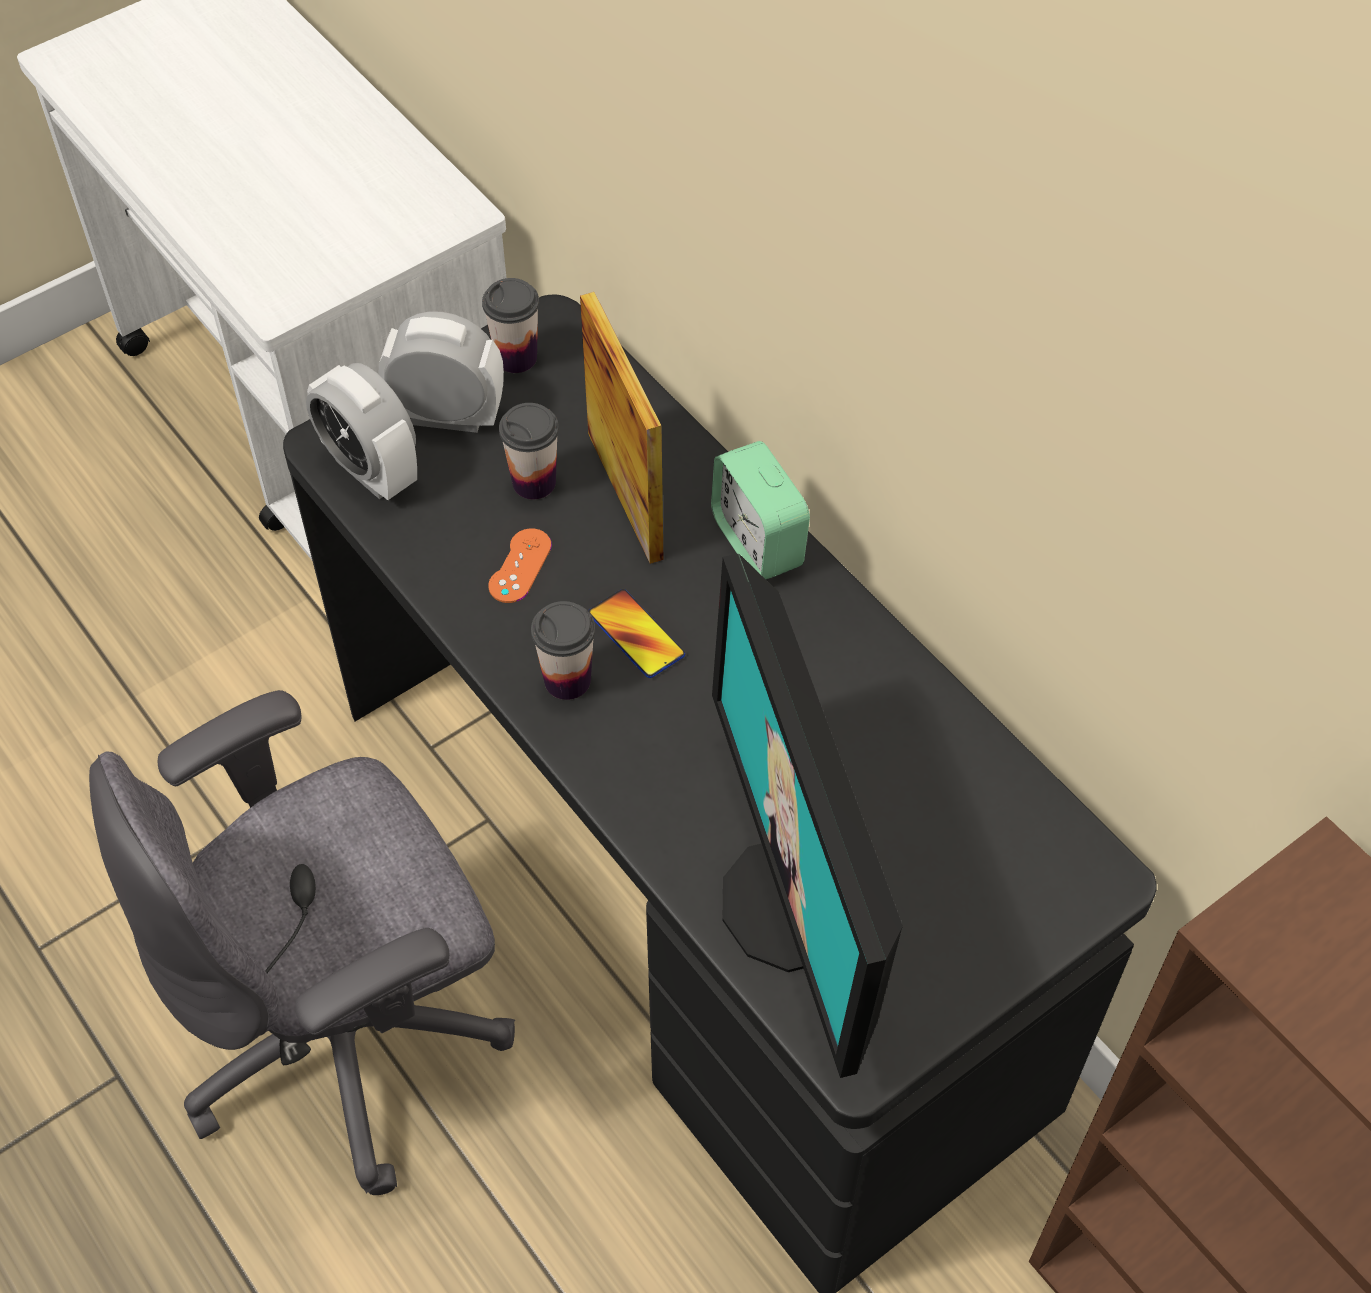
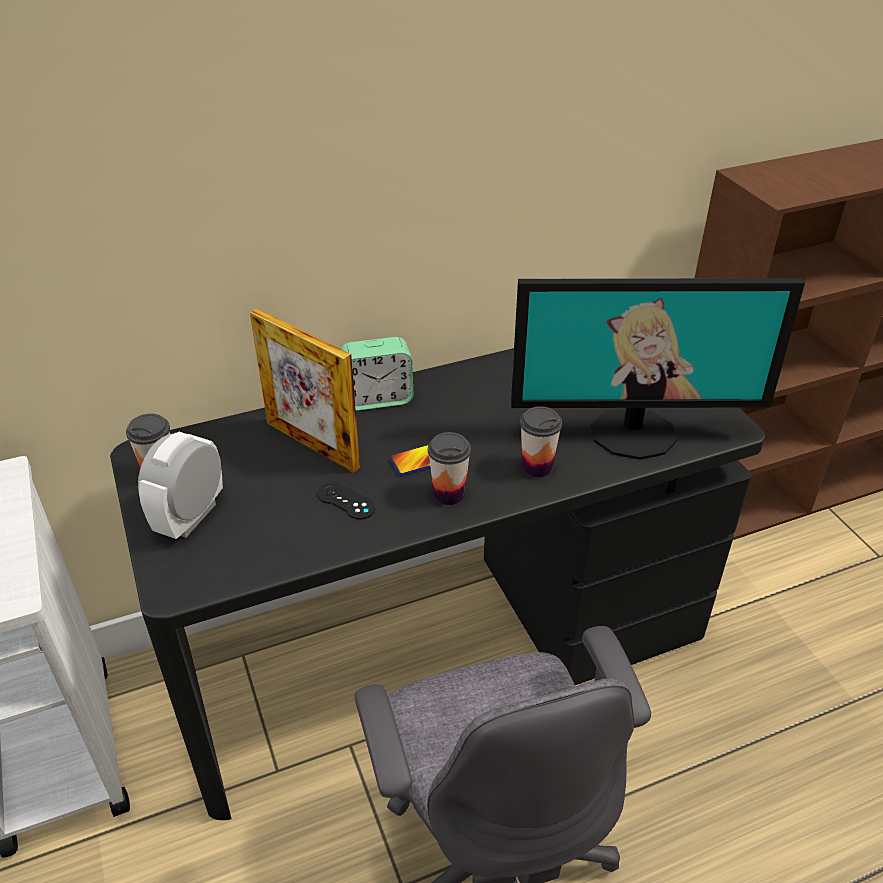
camera: 75 degrees left, 15 degrees down
(371, 470) = (216, 566): alarm clock -> none
(520, 566) = (346, 501): orange game controller -> black game controller
(534, 482) = (277, 483): cup -> cup (537, 467)
(625, 495) = (312, 445): picture frame -> picture frame turned 135 degrees counterclockwise

